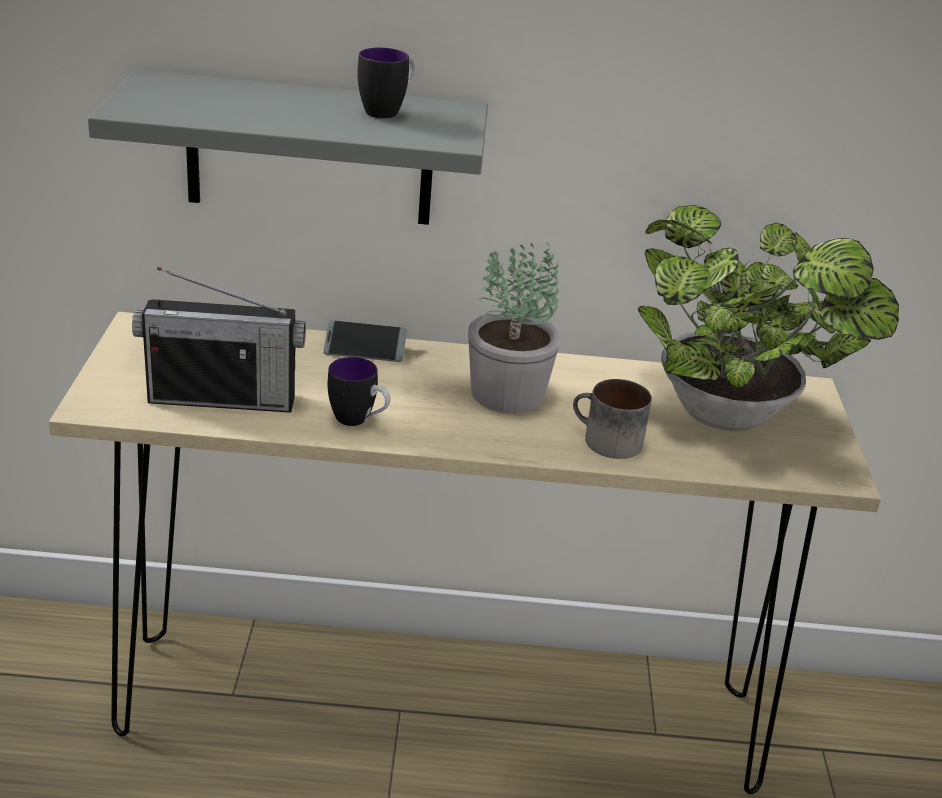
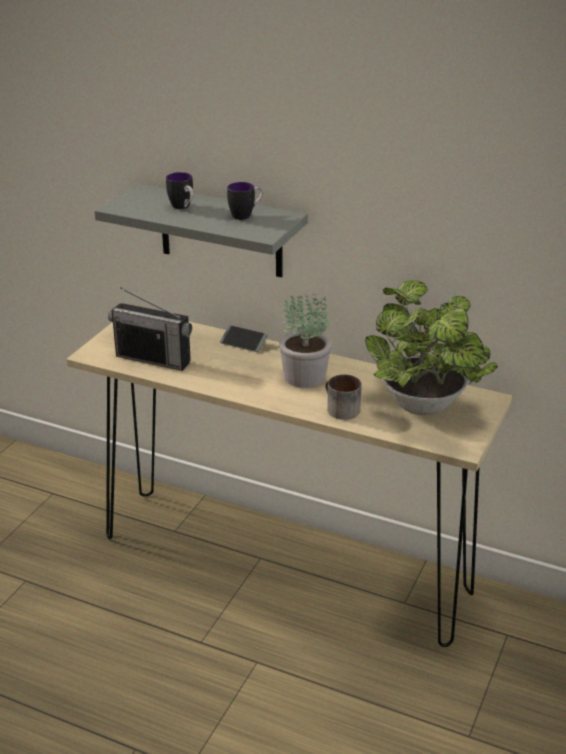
camera: 25 degrees right, 0 degrees up
(359, 421) = (214, 380): mug -> mug (183, 208)

